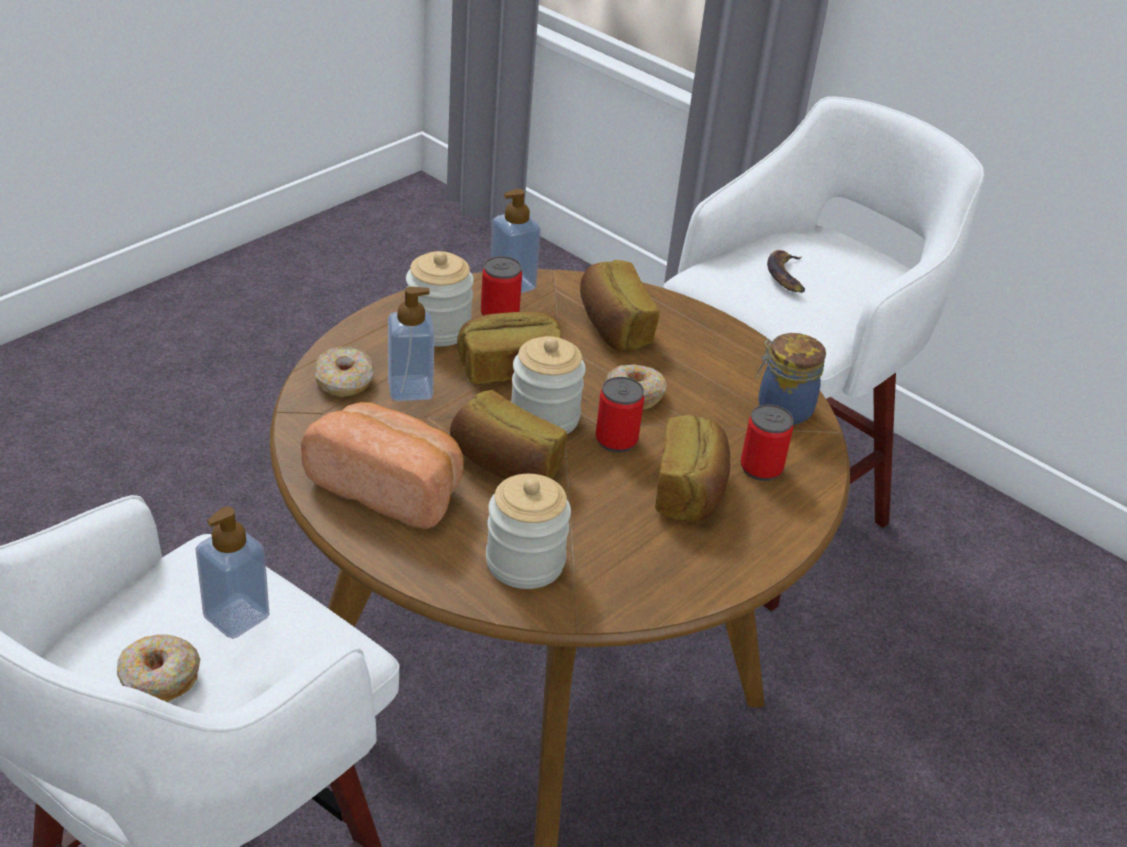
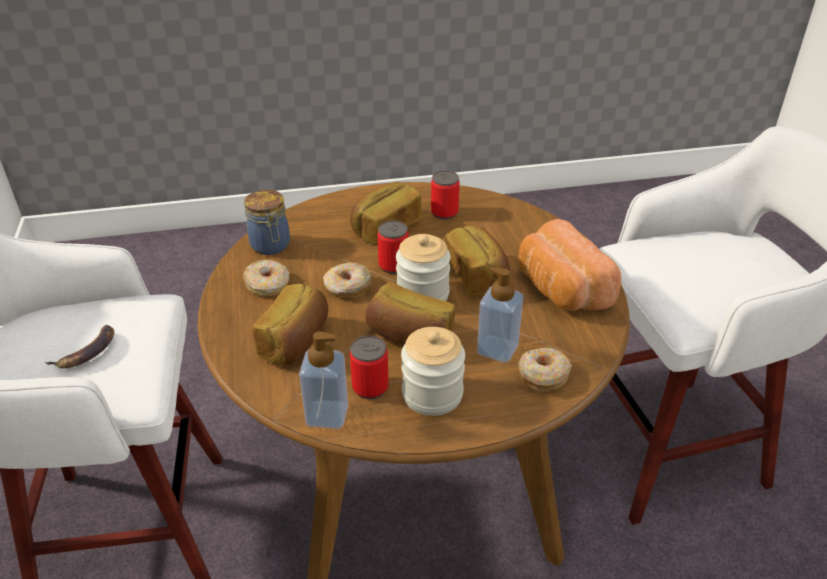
camera: 140 degrees left, 0 degrees up
(159, 677) = (732, 262): donut -> donut (268, 284)
(236, 616) = (681, 274): soap dispenser -> none
(525, 562) = (511, 228): jar -> none
(761, 468) = (331, 223): can -> can (444, 213)

